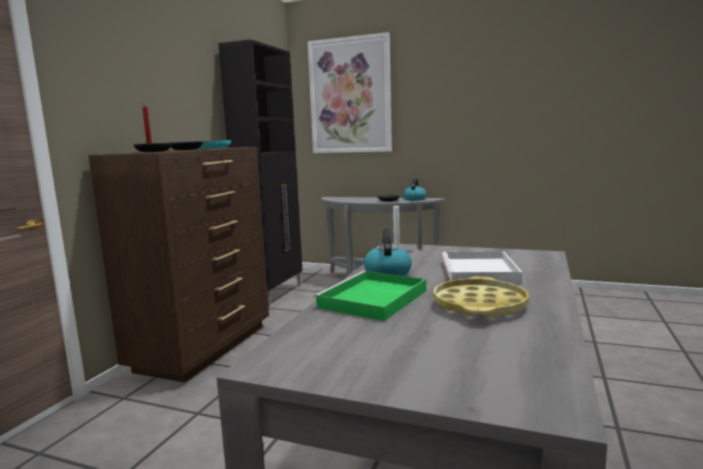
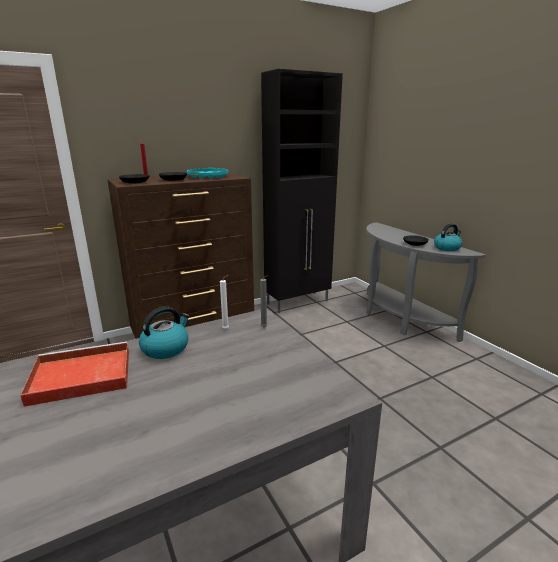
camera: 40 degrees right, 10 degrees up
(350, 96) = (415, 119): picture -> none
(372, 300) = (79, 376): green tray -> red tray
(479, 305) = (103, 434): yellow tray -> none
(480, 272) = (220, 388): white tray -> none

